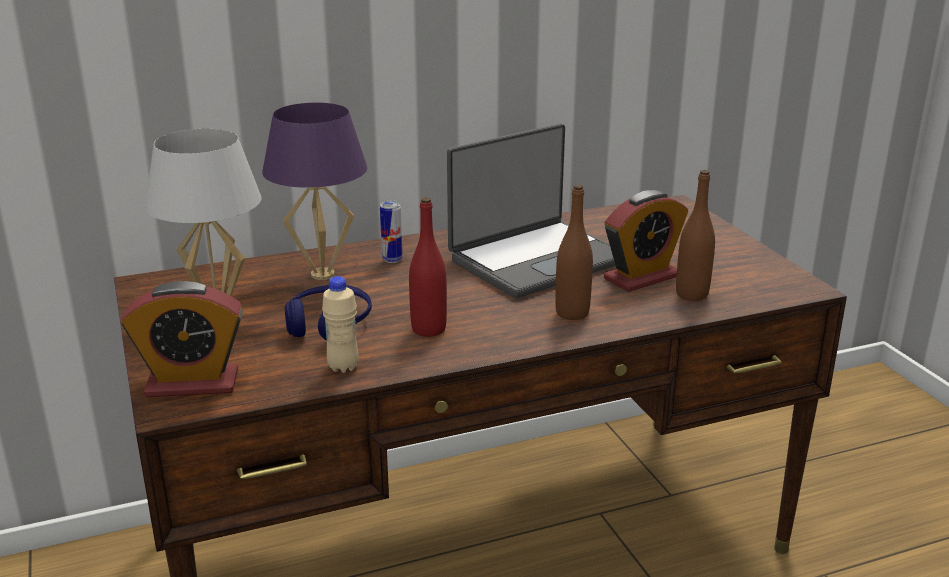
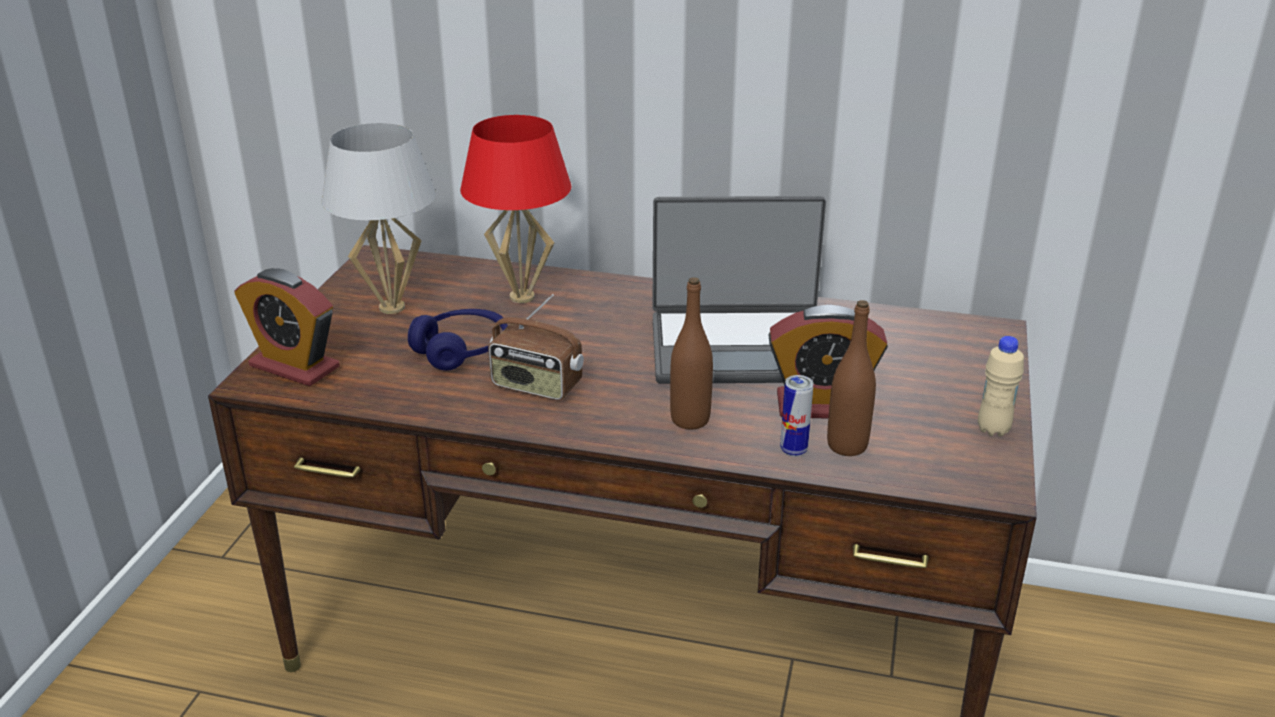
camera: 35 degrees right, 5 degrees up
(322, 275) = (521, 297): purple table lamp -> red table lamp
(343, 367) = (419, 396): beige bottle -> beige bottle (993, 430)
(392, 259) = (602, 301): can -> can (793, 450)
(428, 329) = (536, 386): red bottle -> radio

